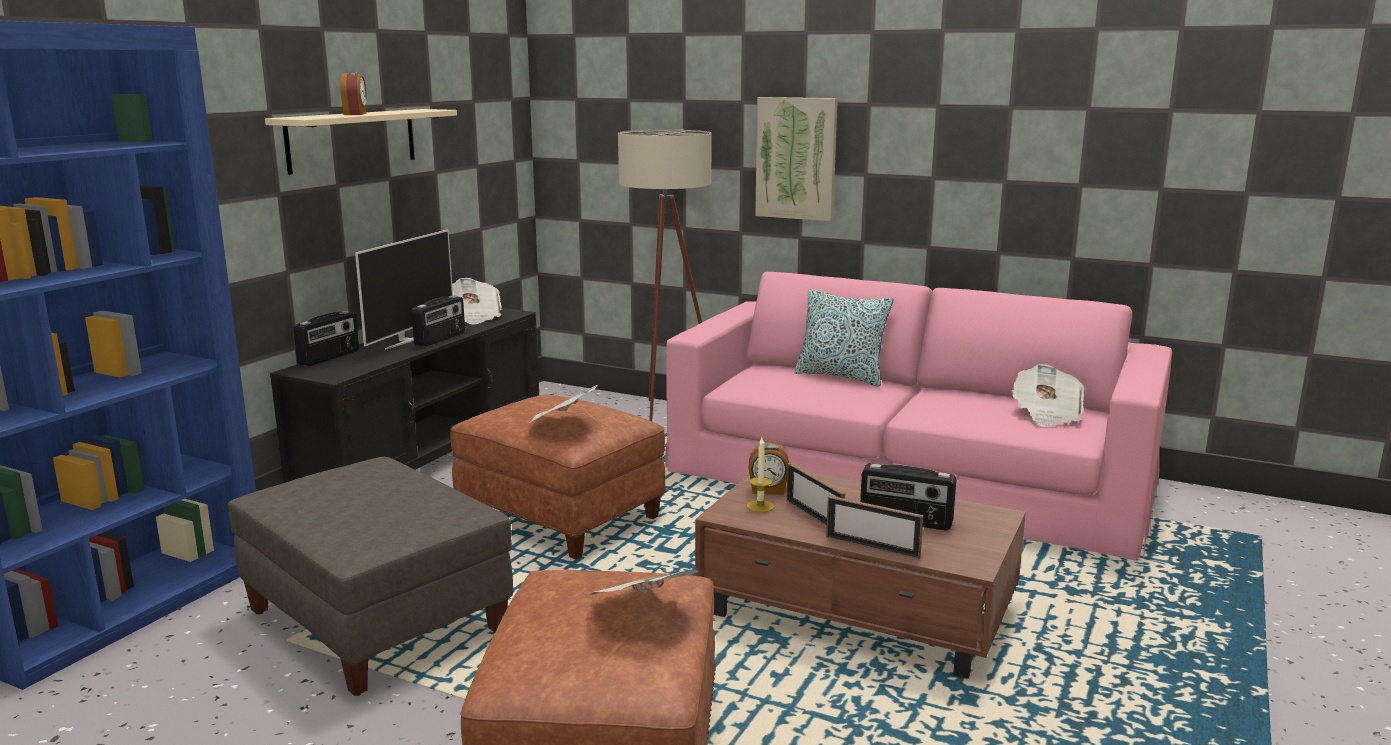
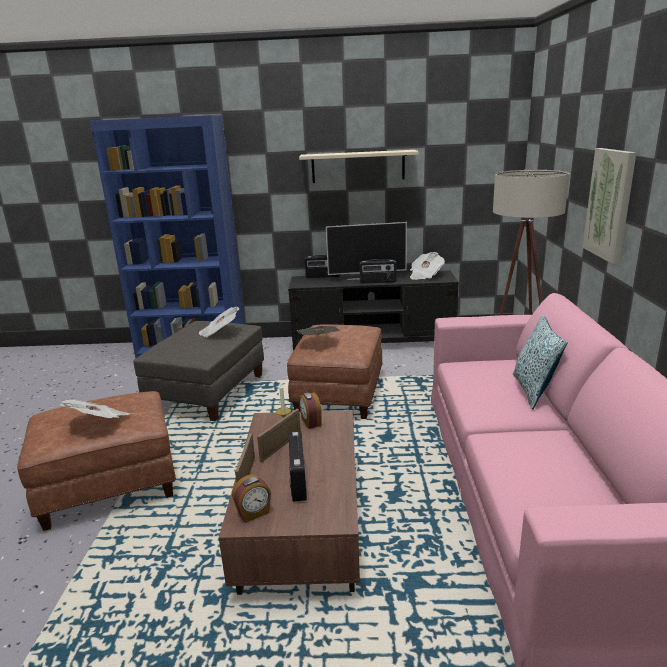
camera: 65 degrees right, 5 degrees up
(355, 114) = (347, 153): alarm clock -> alarm clock (254, 513)
(1046, 415) = (575, 502): newspaper -> newspaper (219, 332)

